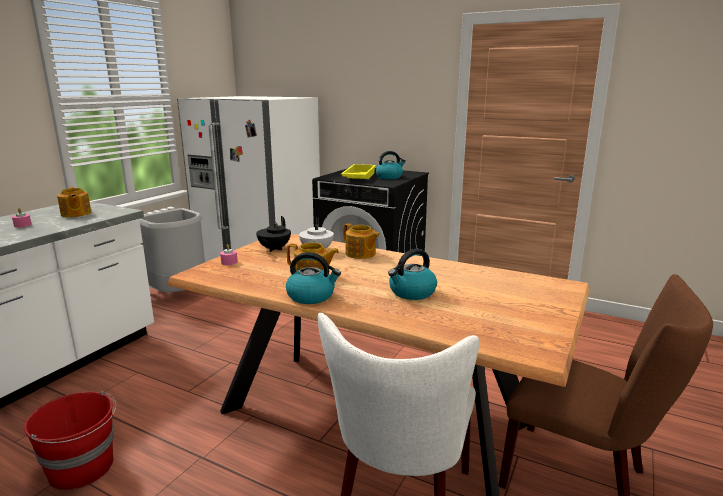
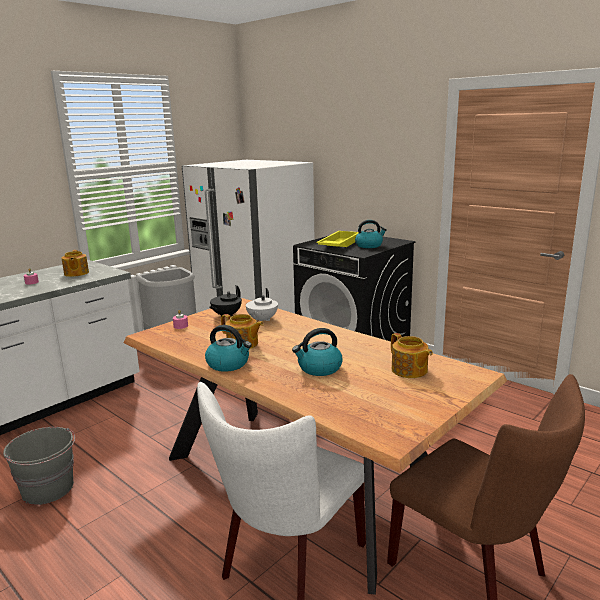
camera: 15 degrees right, 0 degrees up
(82, 468) = (48, 489): red bucket -> grey bucket
(360, 254) = (300, 326): teapot -> teapot (409, 371)

